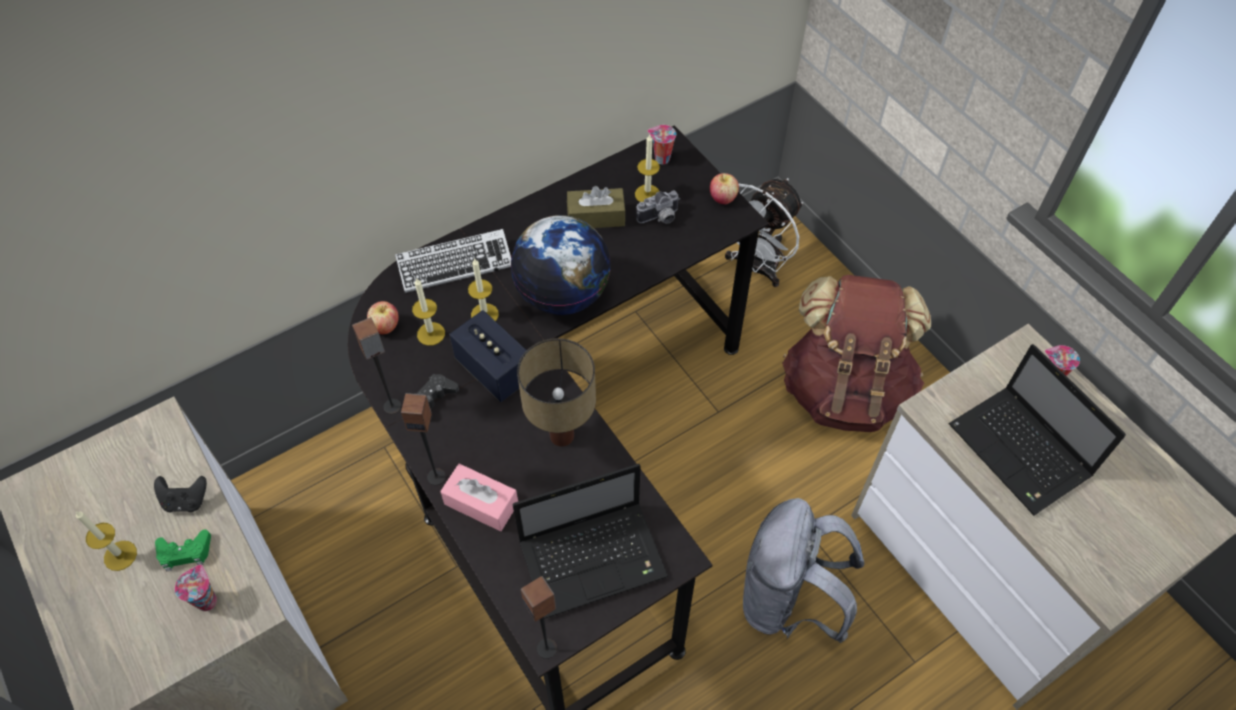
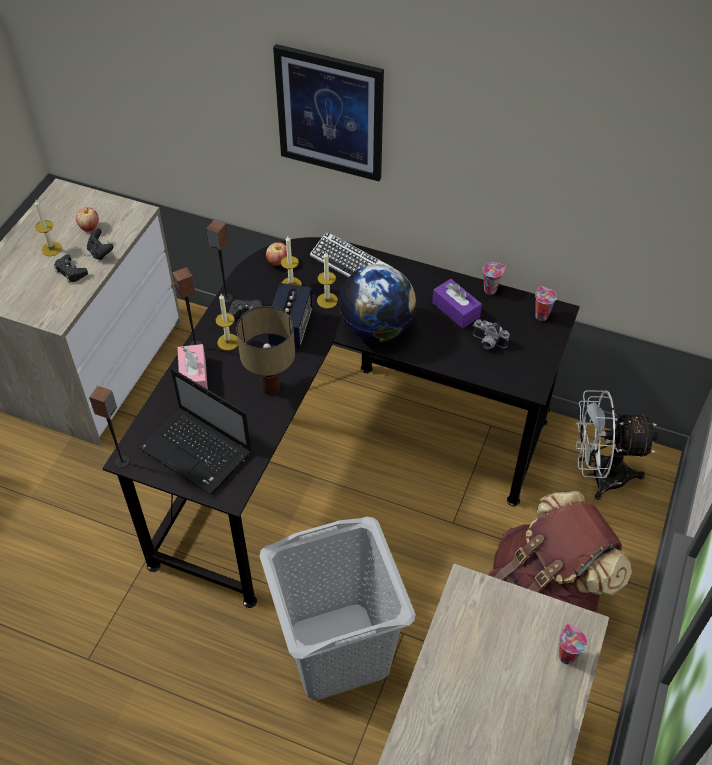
camera: 55 degrees right, 5 degrees down
(185, 553) = (70, 272): green game controller -> black game controller
(207, 600) = (50, 297): cup -> cup (490, 289)
(349, 109) = (330, 113): none -> picture
(596, 216) = (455, 310): brown tissue box -> purple tissue box
(647, 194) = (502, 325): candle -> candle (228, 342)
(722, 198) = (540, 367): apple -> apple (89, 227)
(788, 601) = (337, 651): grey backpack -> grey laundry basket
(1021, 453) = (478, 665): laptop -> none

